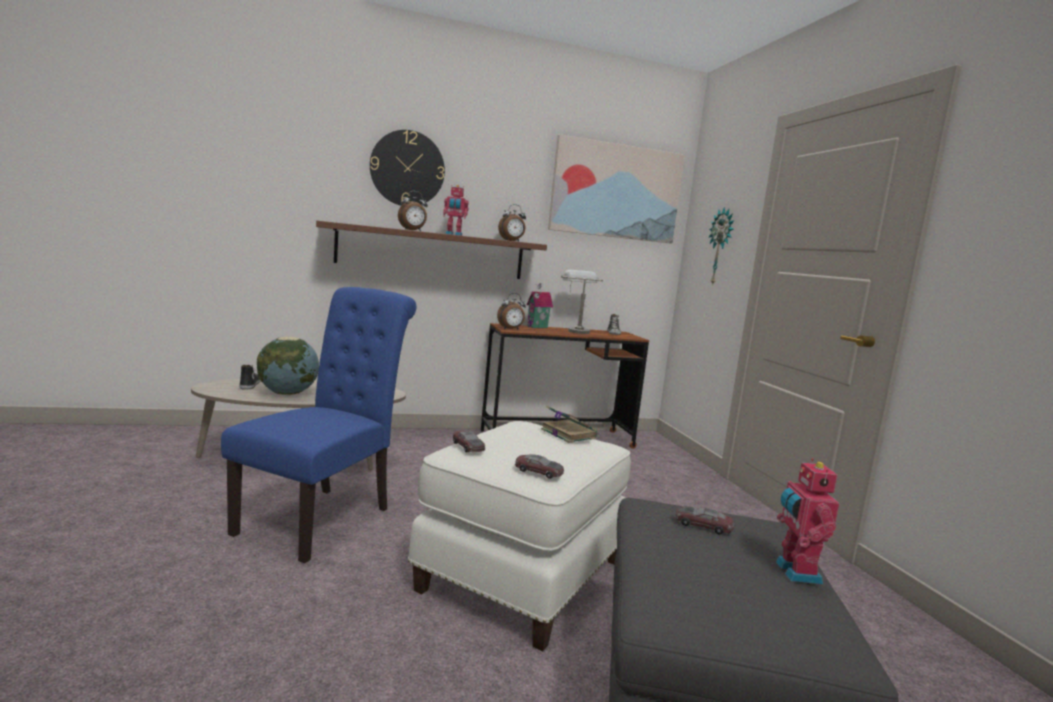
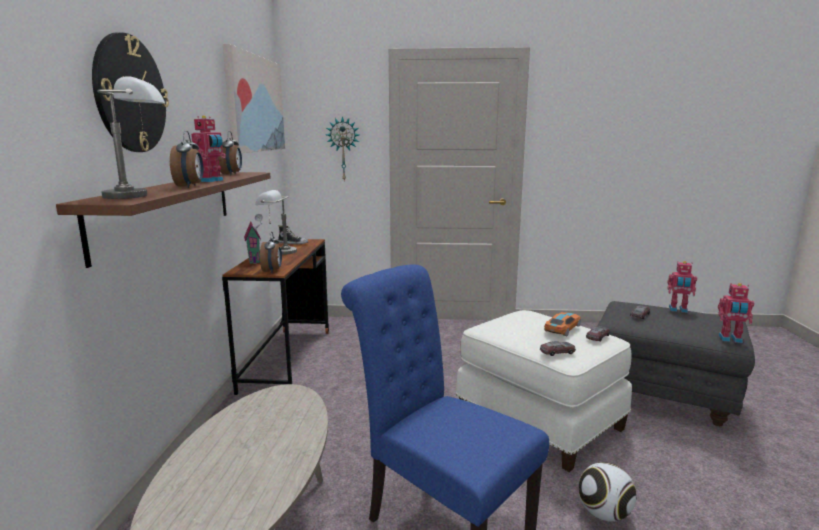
camera: 70 degrees left, 5 degrees up
(250, 385) = (188, 508): shoe -> none
(287, 393) = (263, 468): globe -> none
(336, 609) = (604, 514): none -> football
(356, 224) = (141, 195): none -> grey table lamp
(545, 451) = (562, 328): none -> toy car
(567, 433) = (515, 317): book -> none
(659, 603) = (730, 339): none -> toy robot

